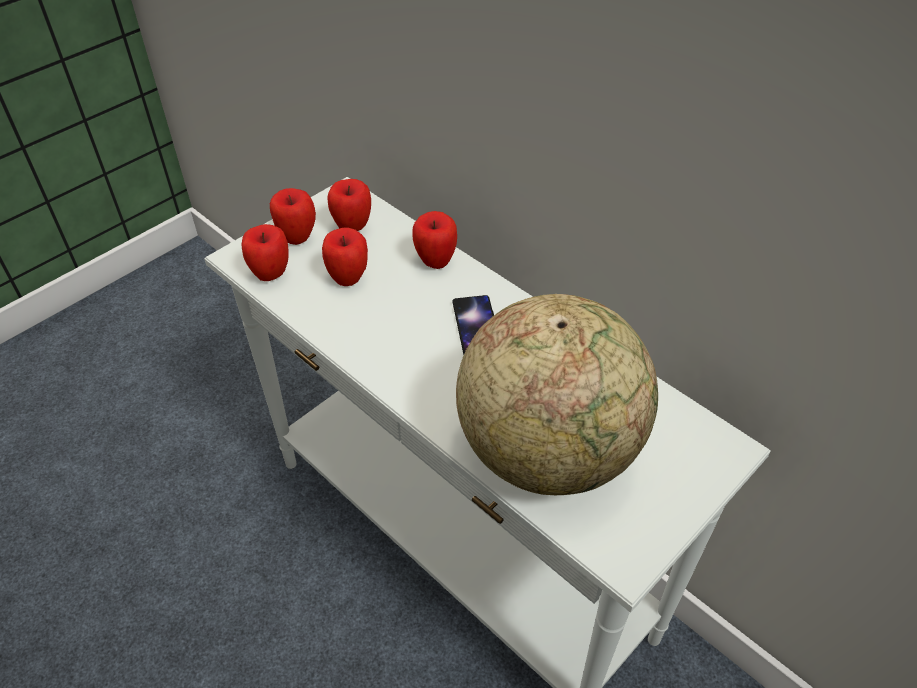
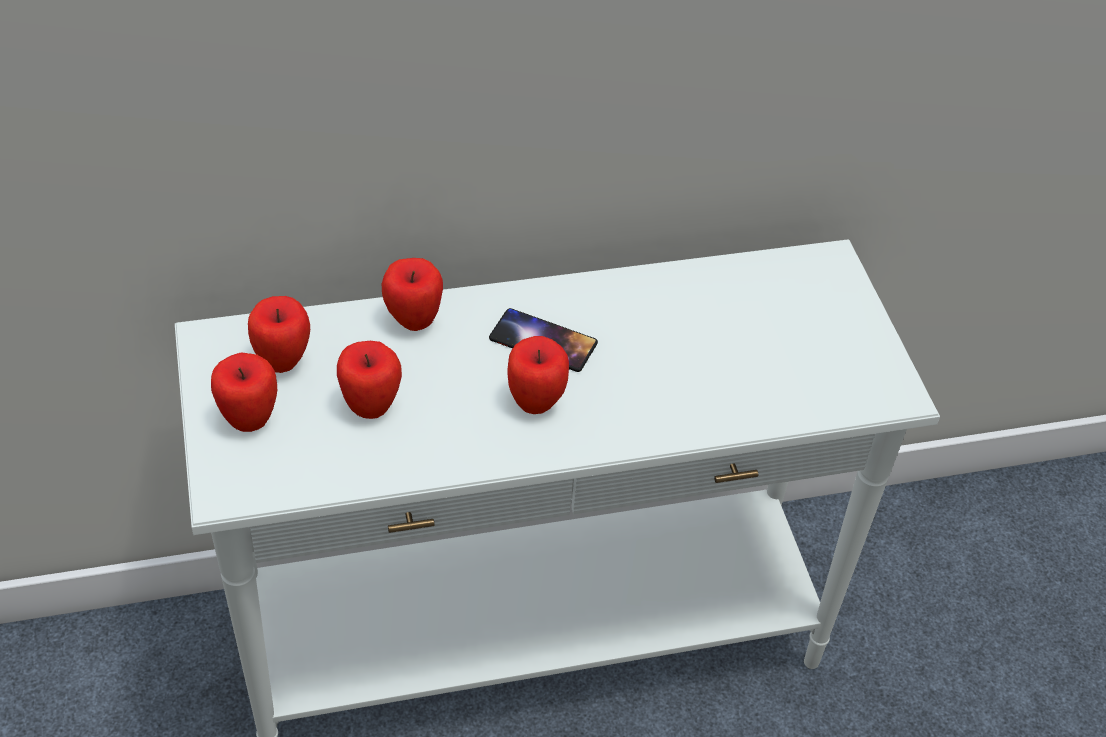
camera: 60 degrees left, 0 degrees up
(271, 275) = (295, 473): apple -> apple (536, 402)
(549, 451) = (746, 376): globe -> none

